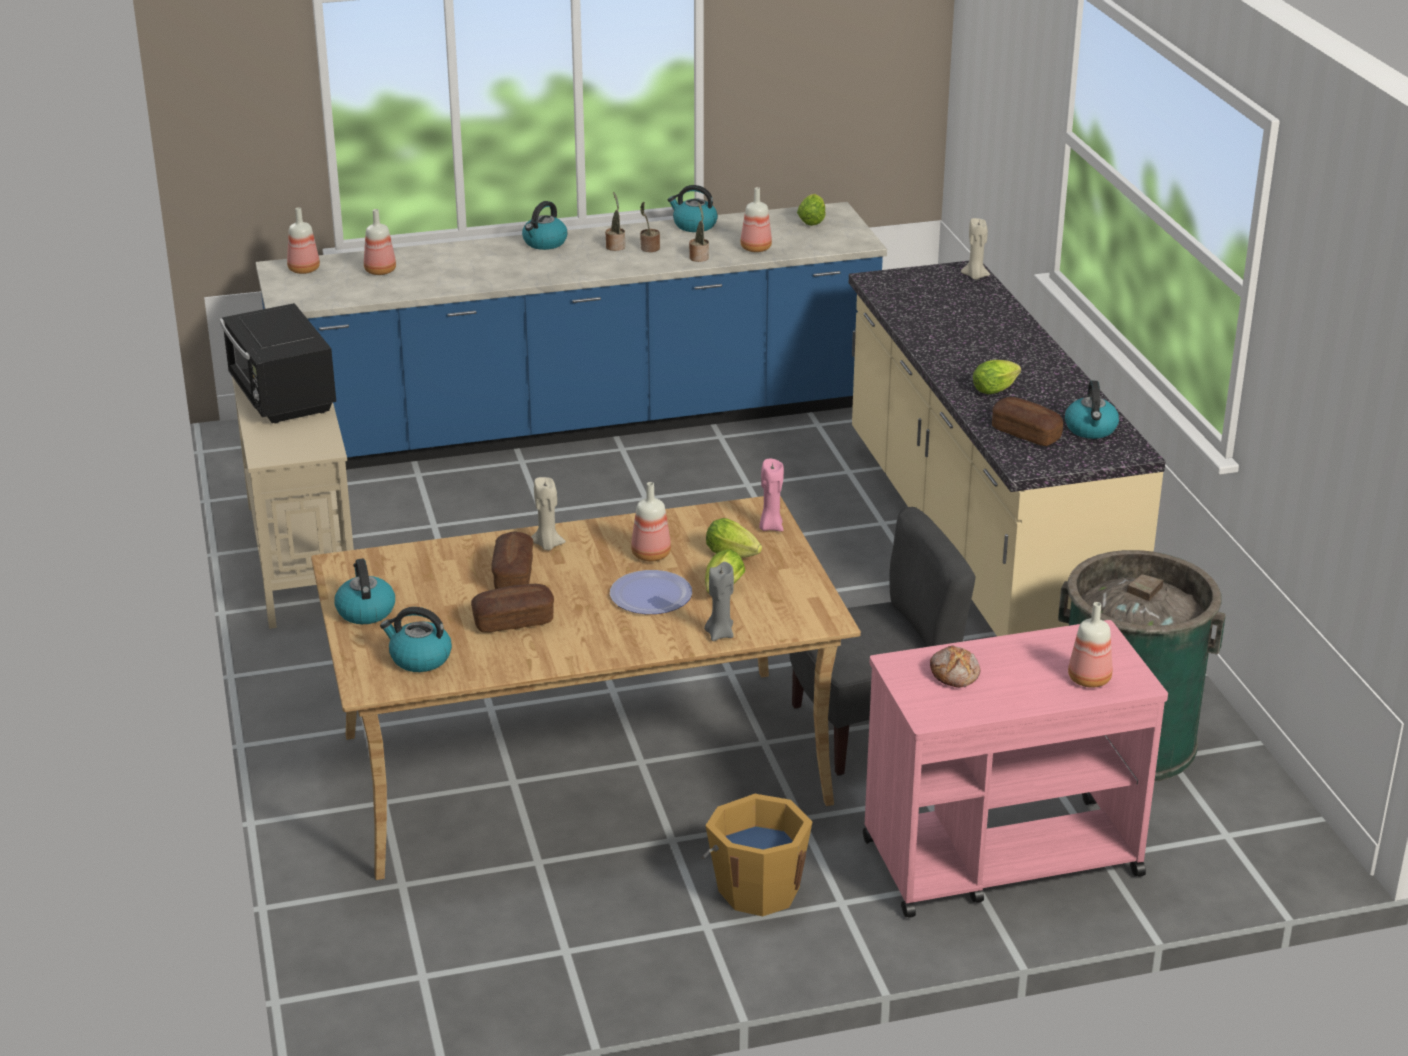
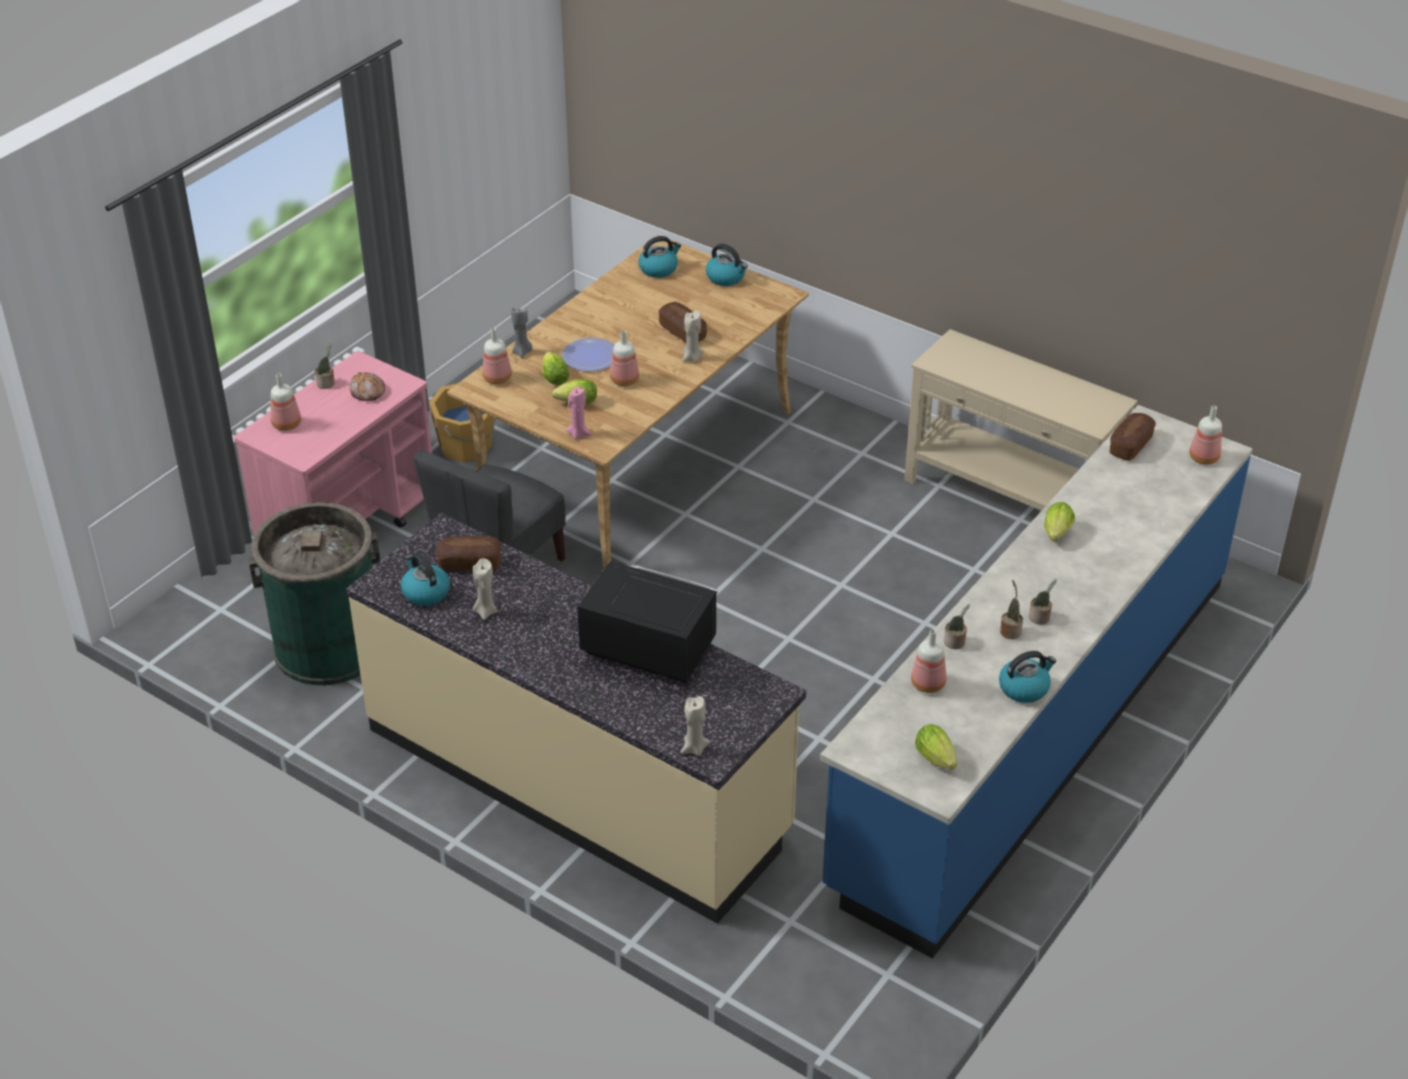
camera: 140 degrees right, 10 degrees up
(281, 398) = (1031, 383): black microwave -> black microwave (647, 649)
(379, 271) = (1153, 486): bottle -> bottle (498, 378)
(513, 621) = (642, 308): bread -> bread (1130, 445)
(544, 243) = (1099, 589): kettle -> none
(996, 707) = (327, 384): none -> potted plant
(997, 389) = (534, 600): lettuce -> lettuce (1056, 535)
(1049, 398) = (485, 611): none -> beige candle

